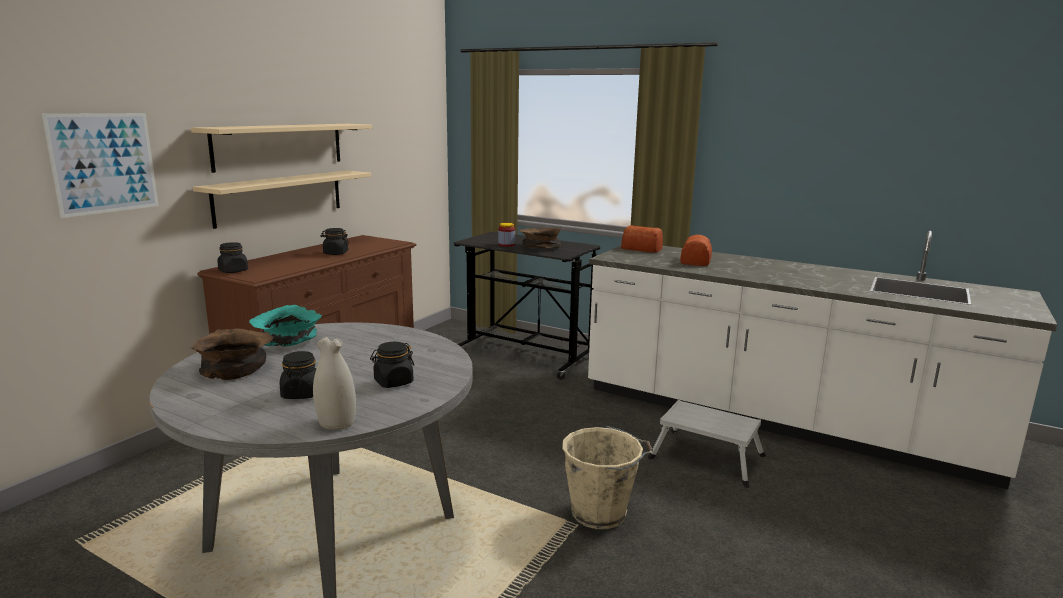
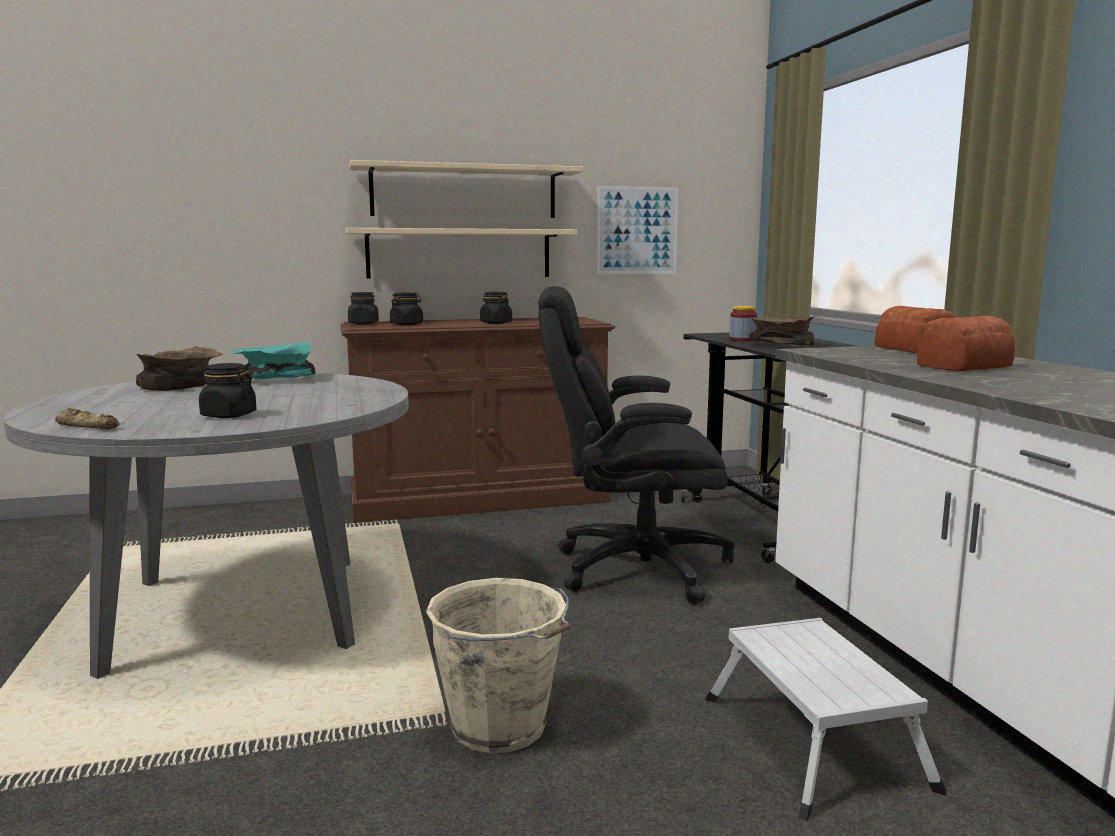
camera: 45 degrees right, 5 degrees down
(104, 163) = (250, 195): picture -> picture (637, 230)
(301, 393) = (148, 406): black jar -> black jar (407, 324)
(336, 422) = (87, 426): white vase -> bread
(505, 406) = (629, 567): none -> black office chair

